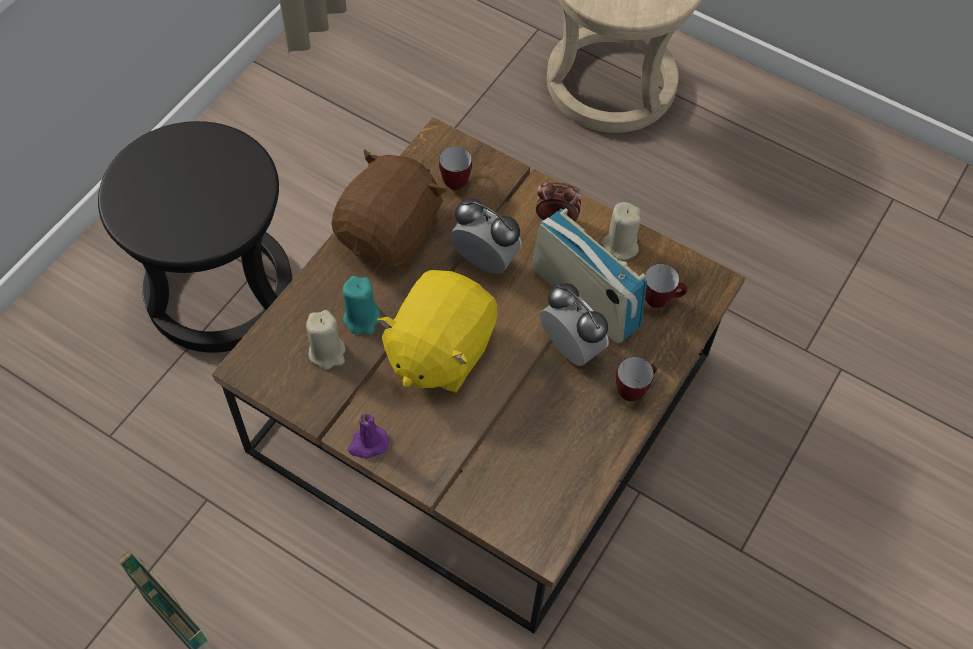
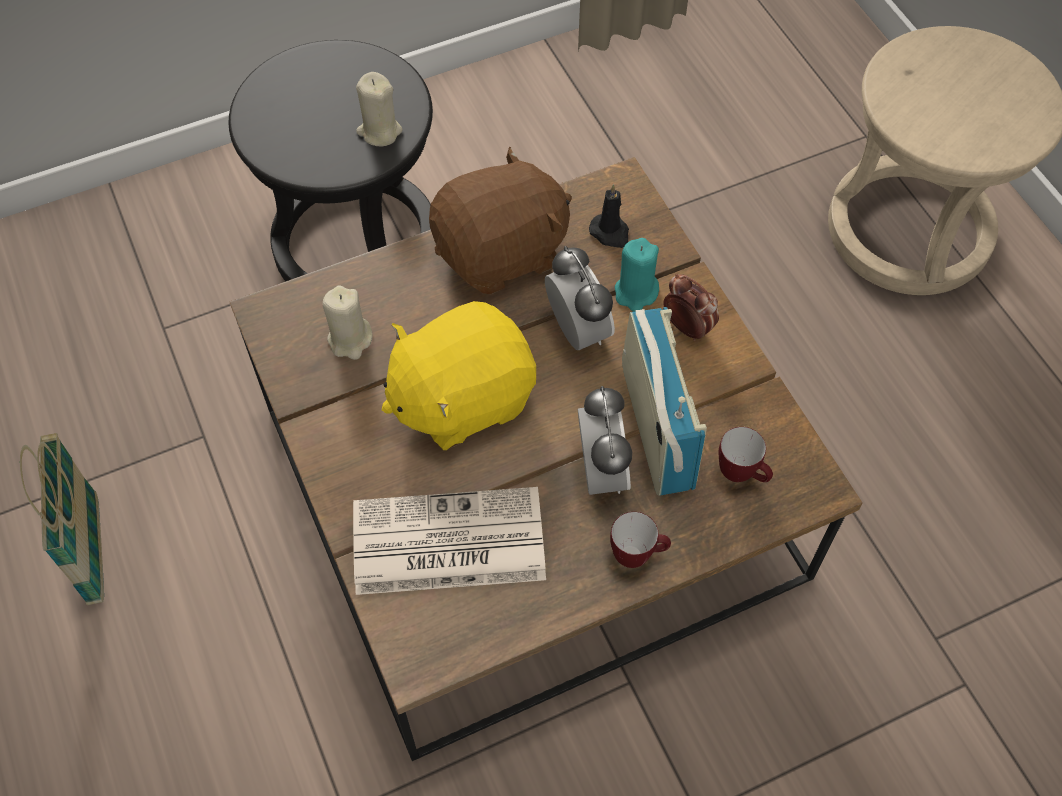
camera: 35 degrees right, 0 degrees up
(362, 318) = (409, 324): turquoise candle -> turquoise candle (636, 293)
(368, 444) = (320, 453): purple candle -> none
(456, 180) = (610, 233): mug -> black candle
(503, 455) = (446, 543): none -> newspaper
(619, 246) = (738, 391): beige candle -> beige candle (379, 131)

